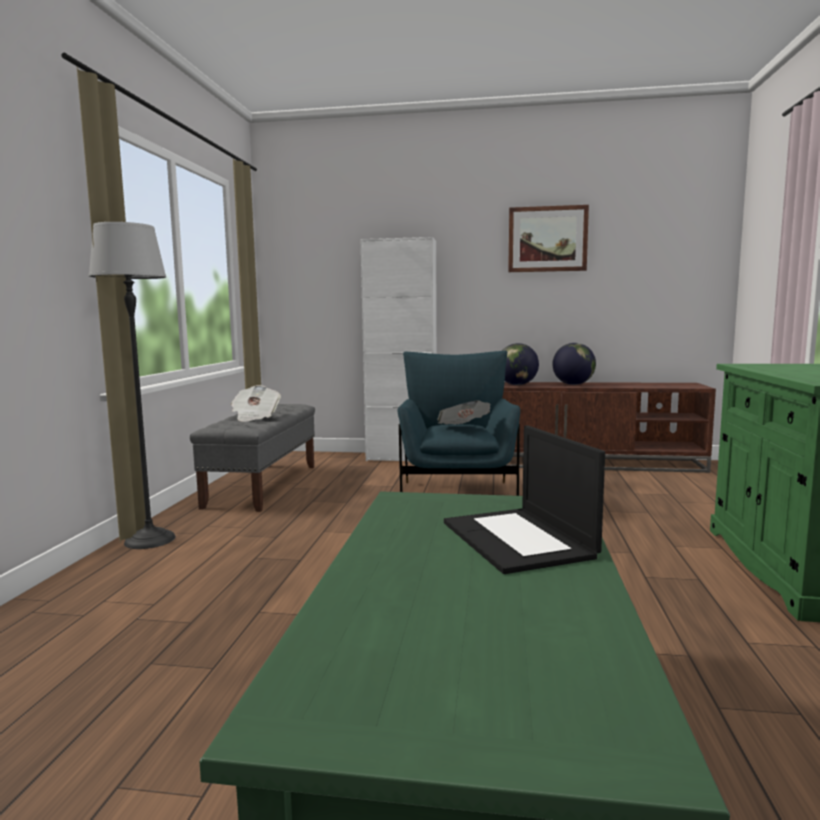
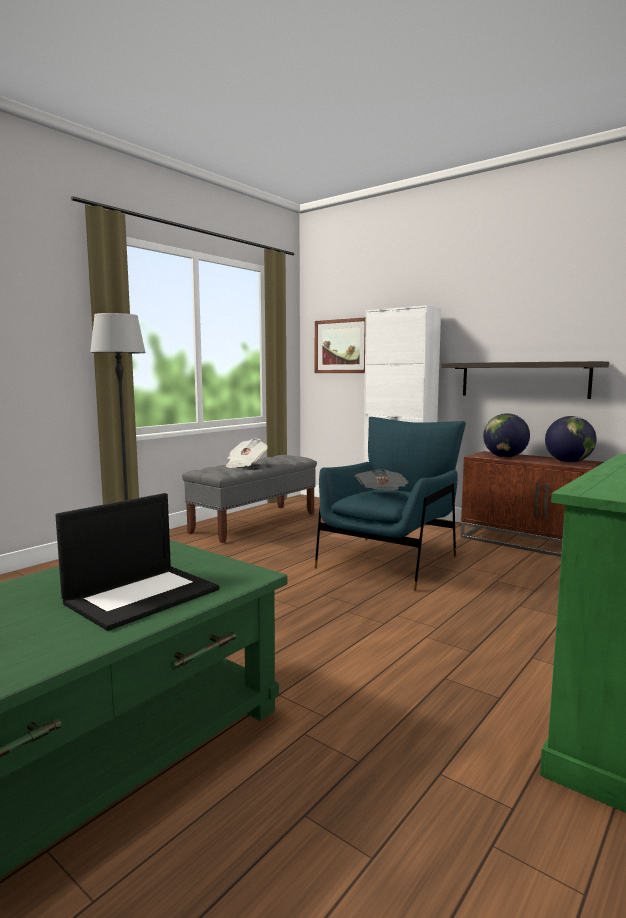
camera: 30 degrees right, 0 degrees up
(519, 540) = (142, 595): laptop -> laptop turned 150 degrees counterclockwise
(520, 311) = (523, 379): none -> shelf
(547, 239) = (557, 301): picture -> picture (342, 346)

